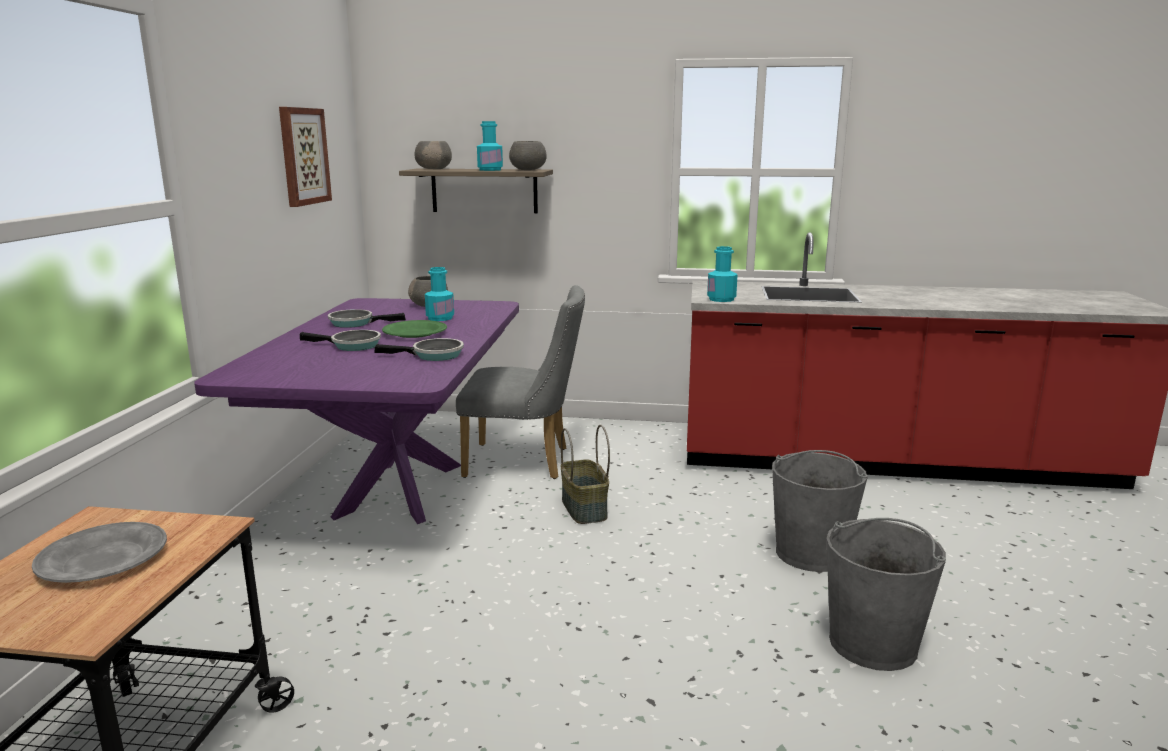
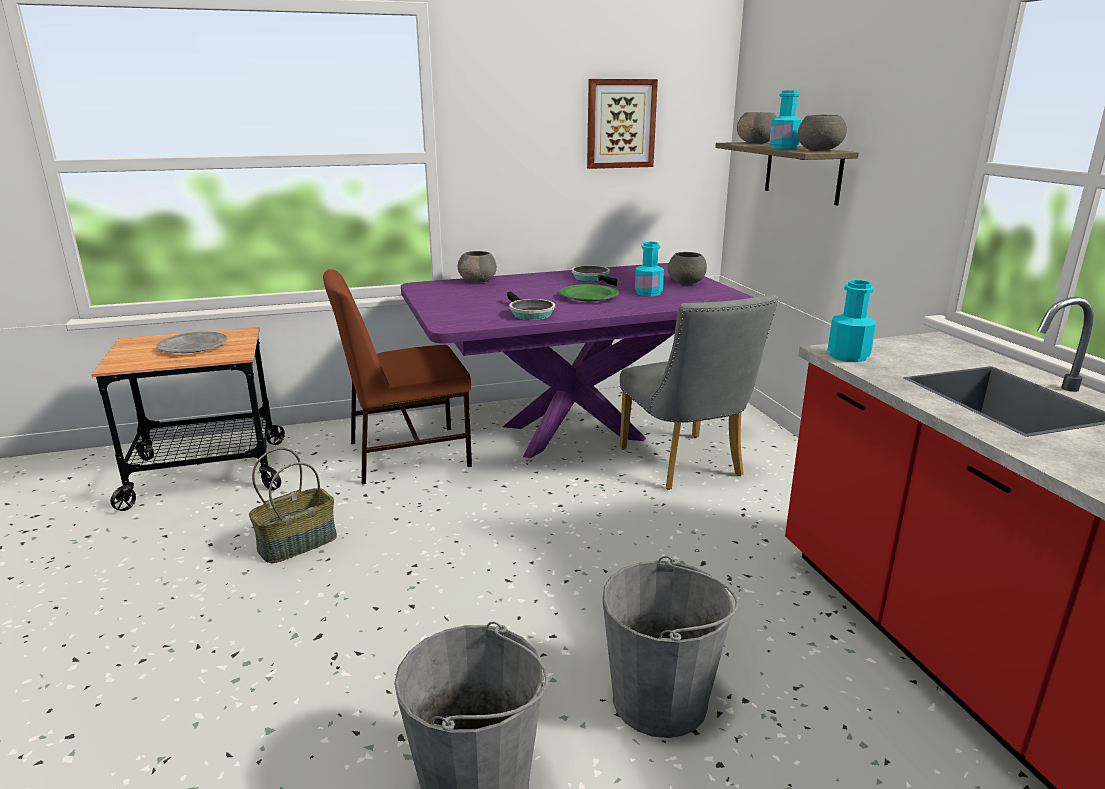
camera: 65 degrees right, 5 degrees up
(266, 355) = (478, 281): none -> grey bowl
(317, 589) = (406, 454): none -> brown chair
(352, 345) = (528, 291): frying pan -> none
(583, 508) = (621, 520): basket -> basket (298, 543)

